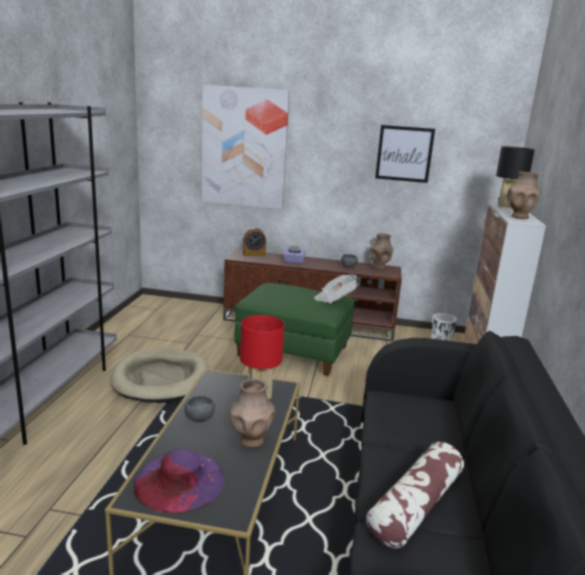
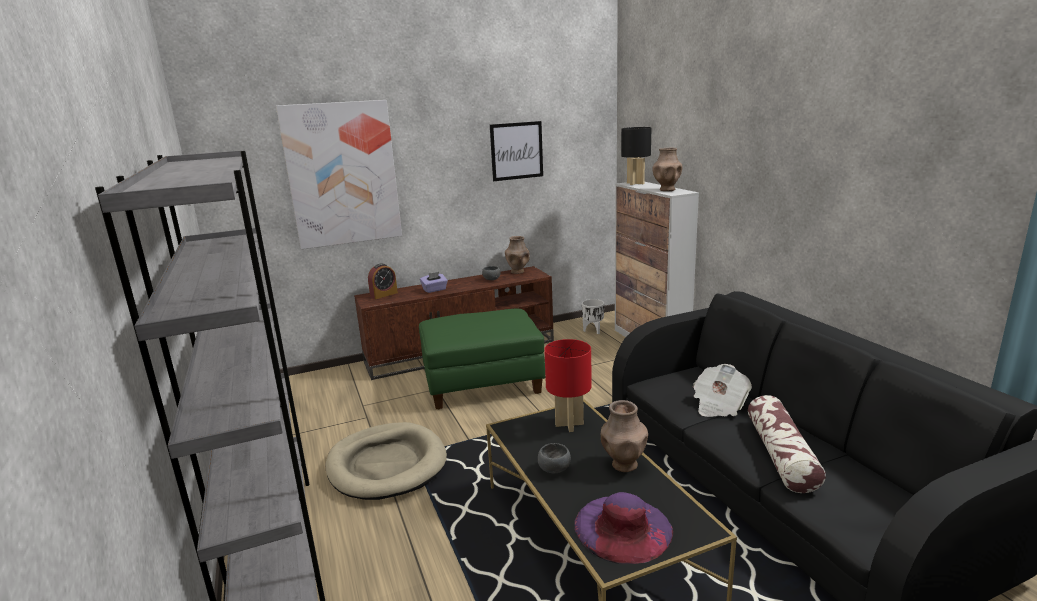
camera: 30 degrees left, 0 degrees up
(335, 299) = (516, 314): newspaper -> newspaper (718, 405)

